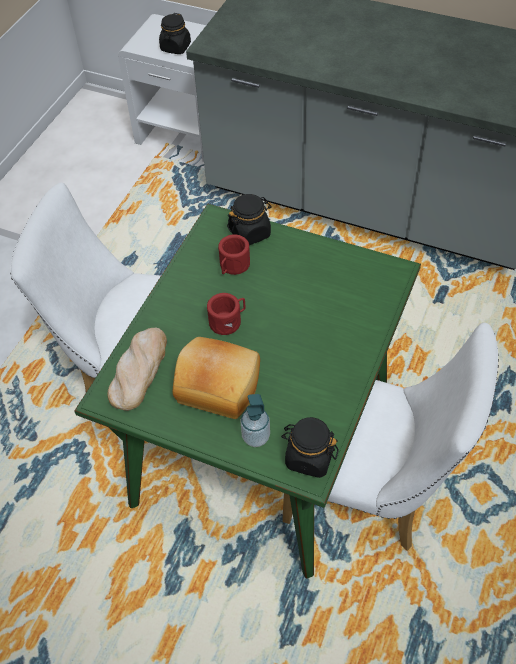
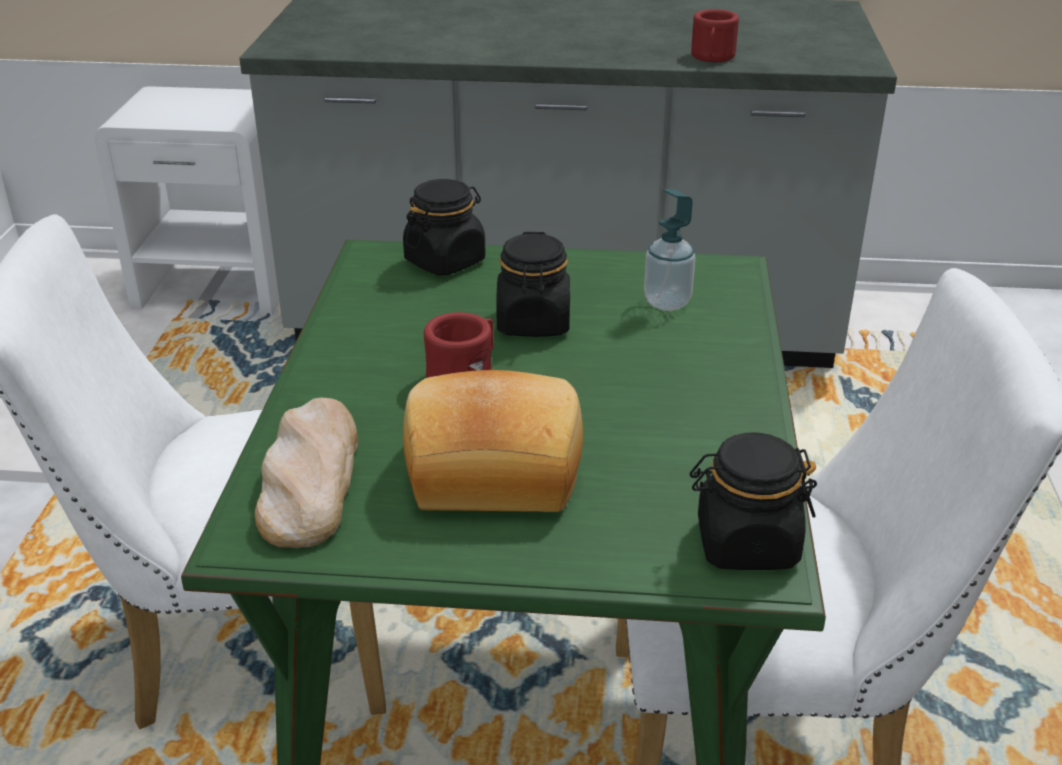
camera: 20 degrees left, 20 degrees down
(175, 47) = (197, 115): black jar -> black jar (533, 323)
(233, 266) = (435, 305): red mug -> red mug (712, 57)
(256, 437) = (617, 534): soap dispenser -> soap dispenser (667, 302)

